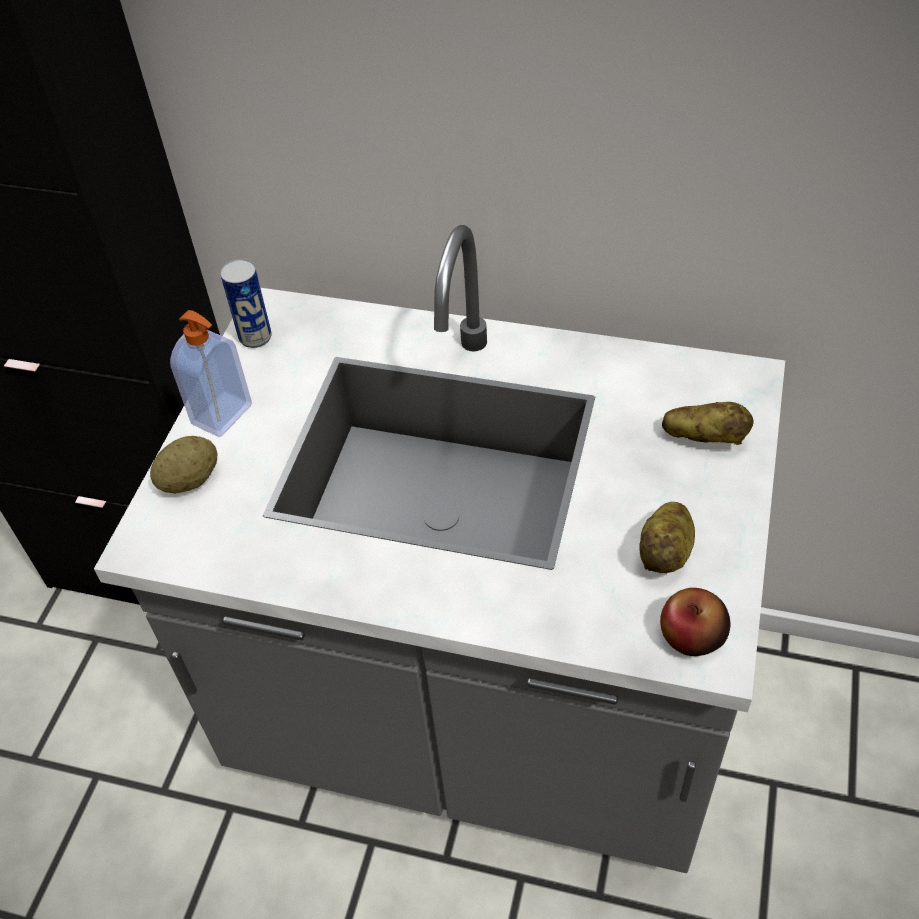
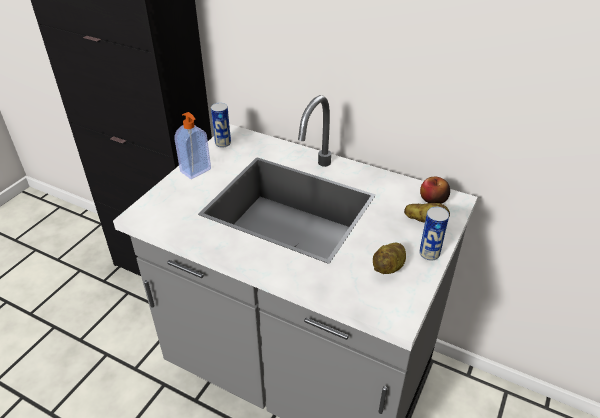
camera: 10 degrees right, 10 degrees down
(190, 480) = (170, 193): potato -> none
(692, 636) = (390, 307): apple -> apple (433, 199)
(731, 506) = (429, 254): none -> can

